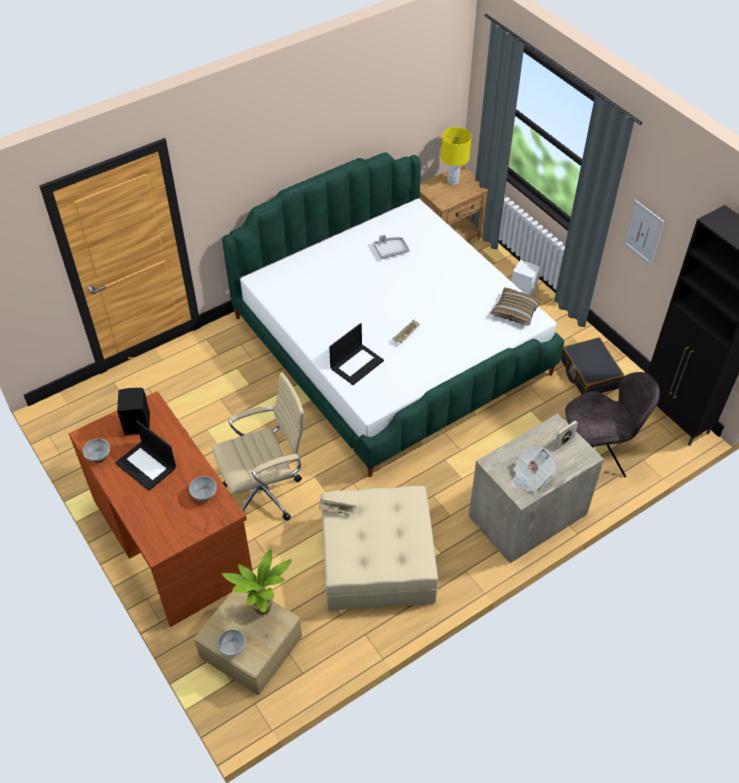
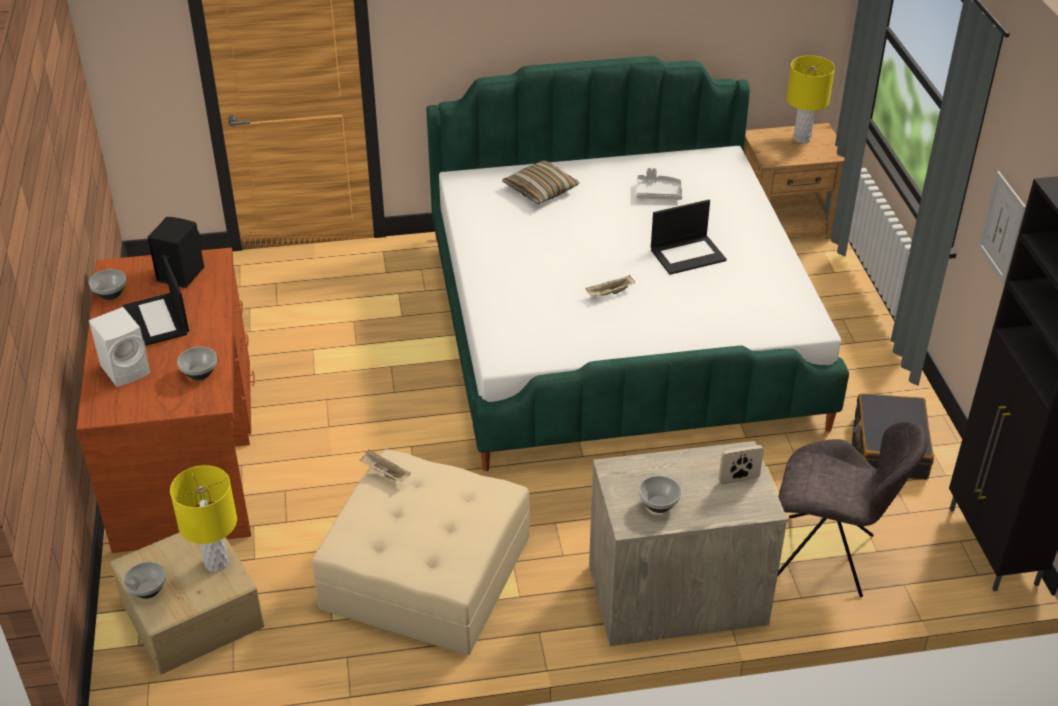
camera: 25 degrees right, 10 degrees down
(264, 611) = (217, 563): potted plant -> yellow table lamp
(266, 492) = (336, 443): beige office chair -> none
(357, 364) = (520, 305): laptop -> laptop (688, 254)
(515, 311) = (787, 309): pillow -> pillow (541, 190)
(523, 290) = (853, 316): white speaker -> white speaker (127, 369)
(530, 477) = (658, 505): newspaper -> bowl

